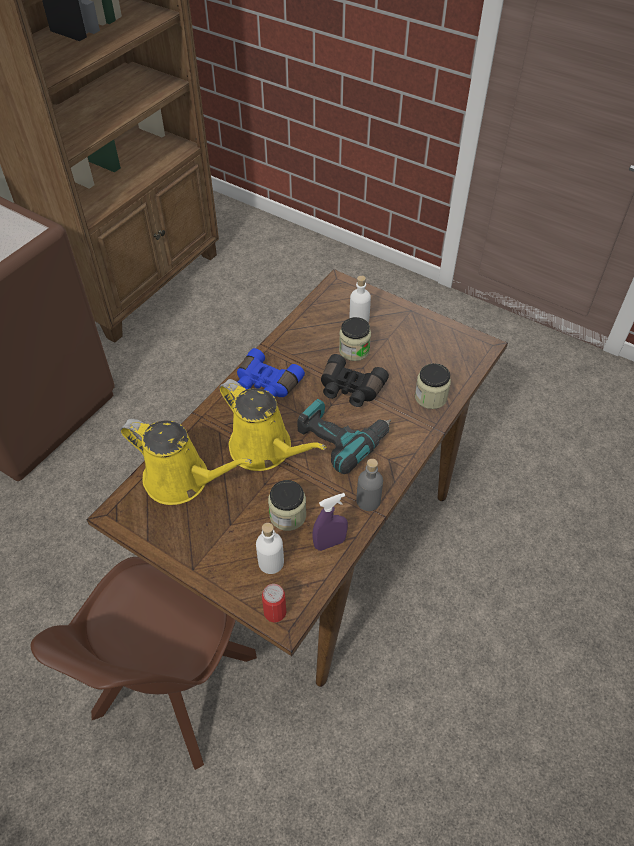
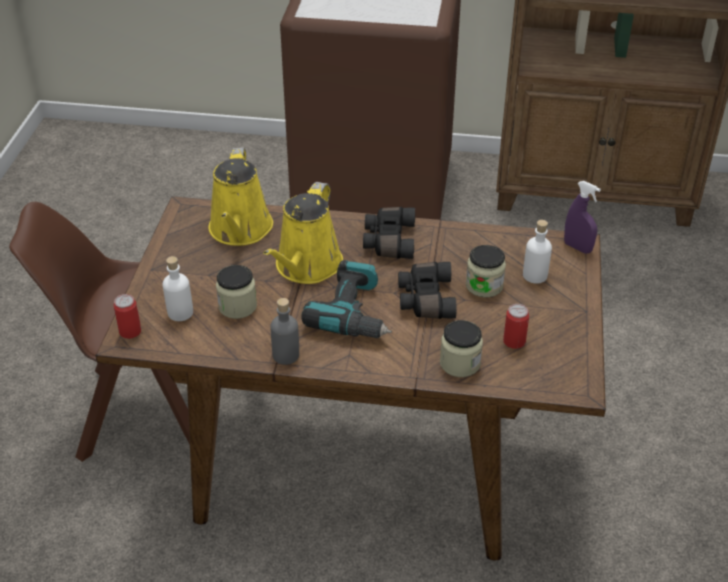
camera: 65 degrees right, 10 degrees down
(266, 384) = (388, 241): blue binoculars -> black binoculars
(329, 543) = (221, 343): purple spray bottle -> purple spray bottle (577, 247)
(422, 359) = (514, 341): none -> can

